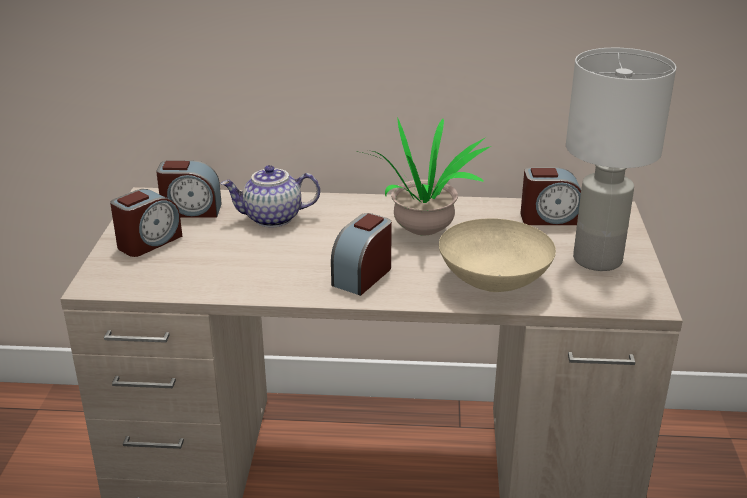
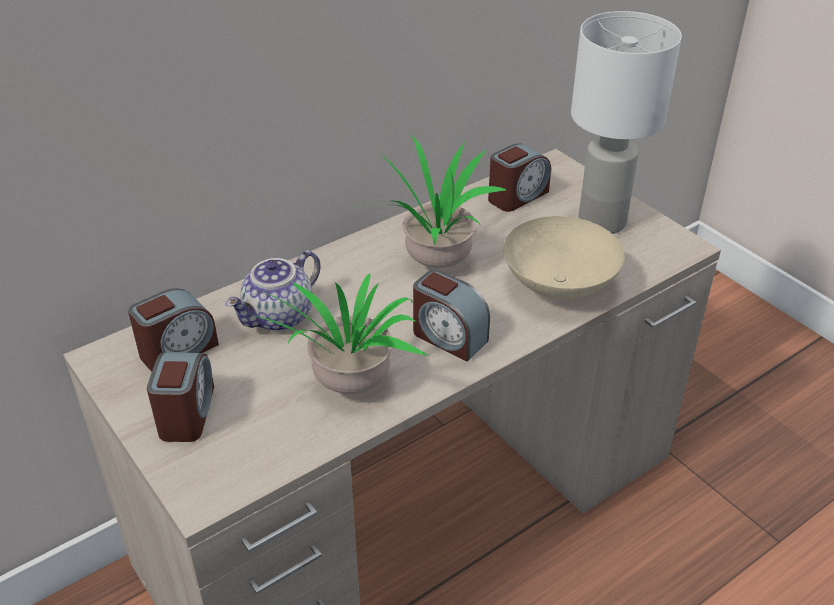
camera: 40 degrees left, 10 degrees up
(256, 273) = (349, 388): none -> potted plant
(362, 276) = (448, 337): alarm clock -> alarm clock turned 45 degrees counterclockwise

